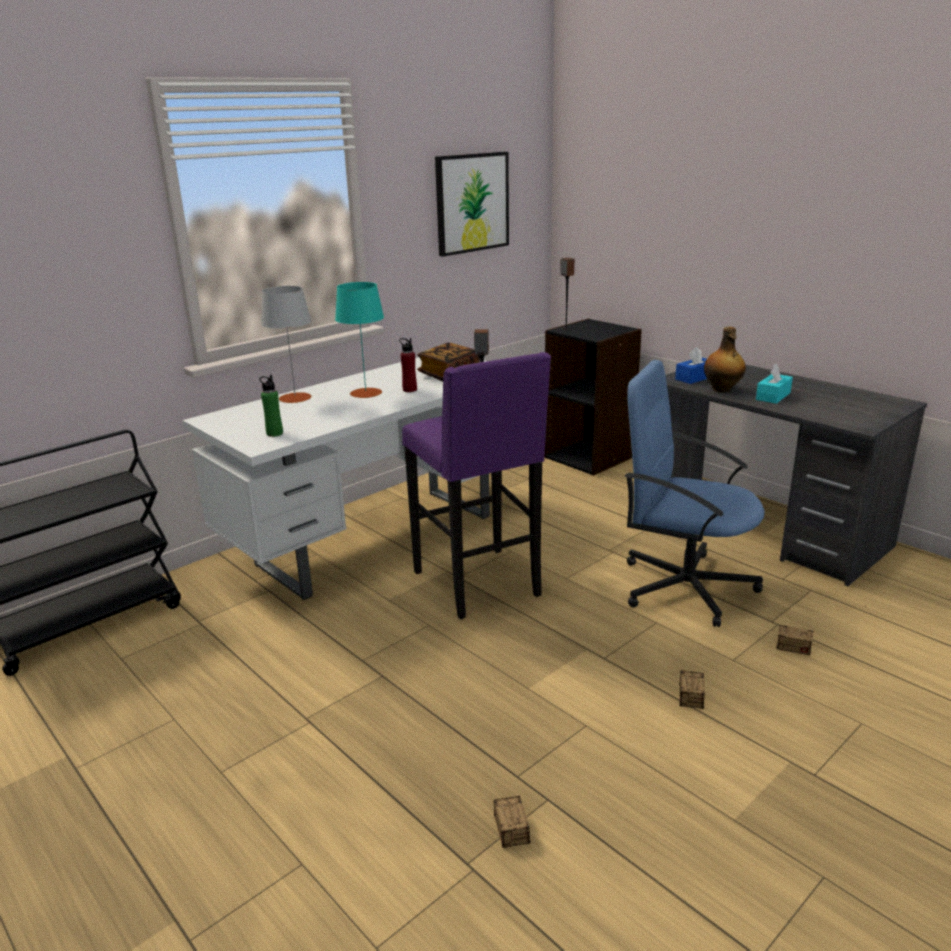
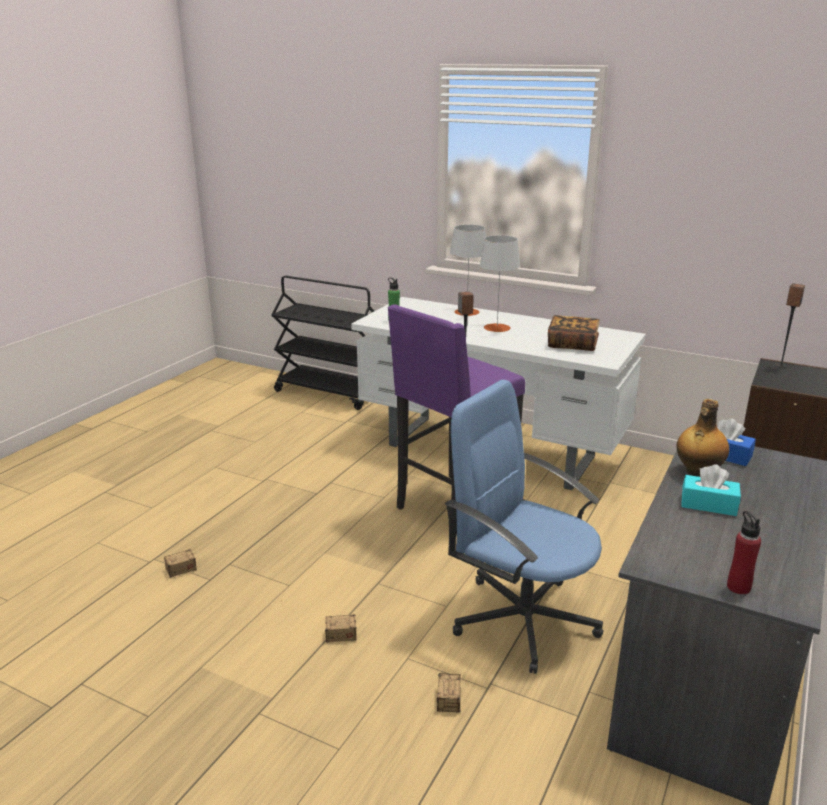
camera: 70 degrees right, 0 degrees up
(365, 393) = (497, 328): turquoise table lamp -> grey table lamp
(409, 390) = (518, 338): red bottle -> red bottle (738, 587)
(472, 203) = (741, 199): picture -> none
(684, 586) = (522, 618): blue office chair -> blue office chair turned 60 degrees counterclockwise

